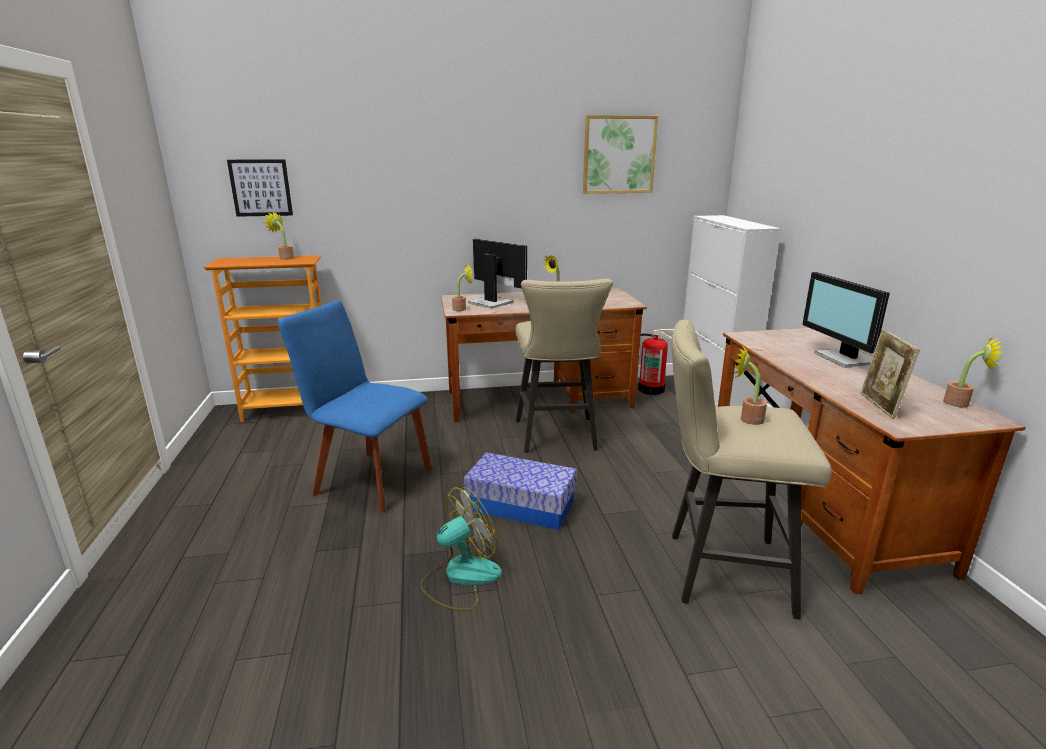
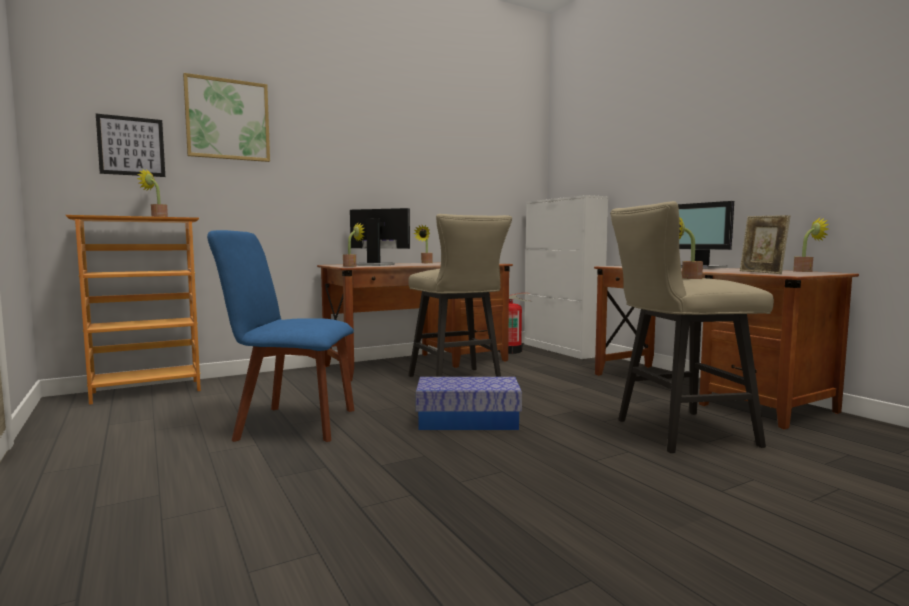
camera: 20 degrees left, 15 degrees down
(461, 577) = (457, 469): fan -> none
(619, 155) = (466, 148): picture -> picture (227, 120)

